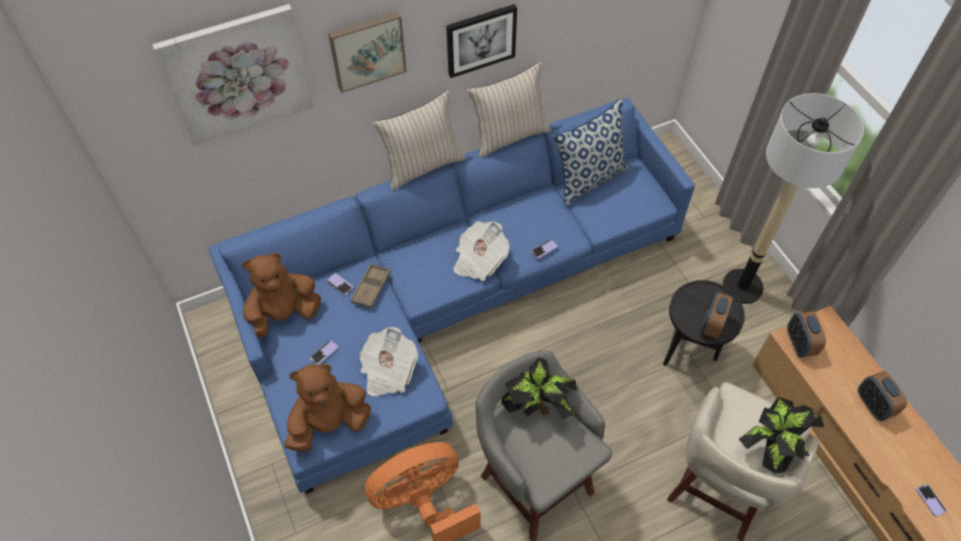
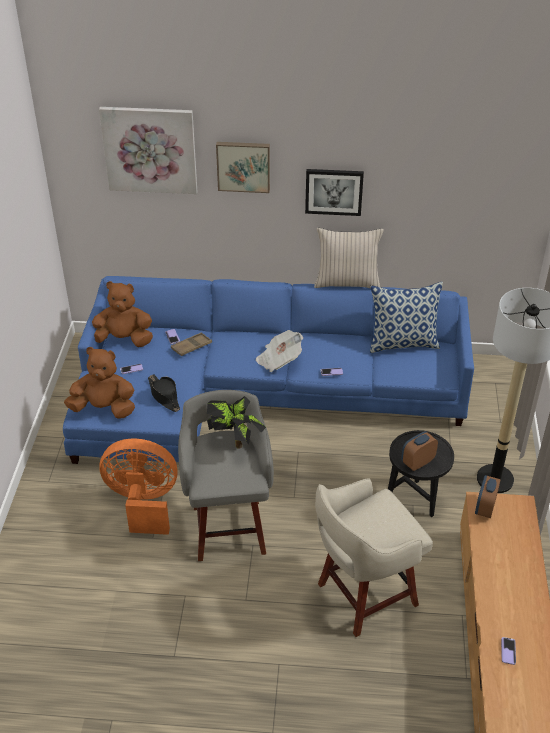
camera: 30 degrees right, 15 degrees down
(388, 371) = (164, 396): newspaper -> black hat
(422, 166) = (270, 278): beige pillow -> none
(771, 447) = (385, 537): potted plant -> none
(873, 405) = (513, 572): alarm clock -> none

